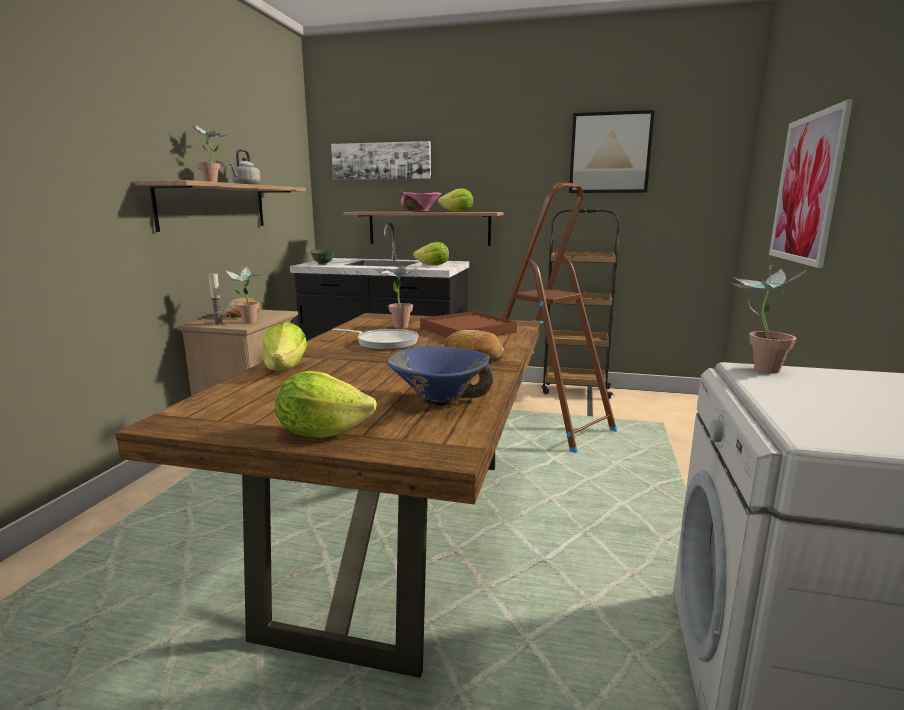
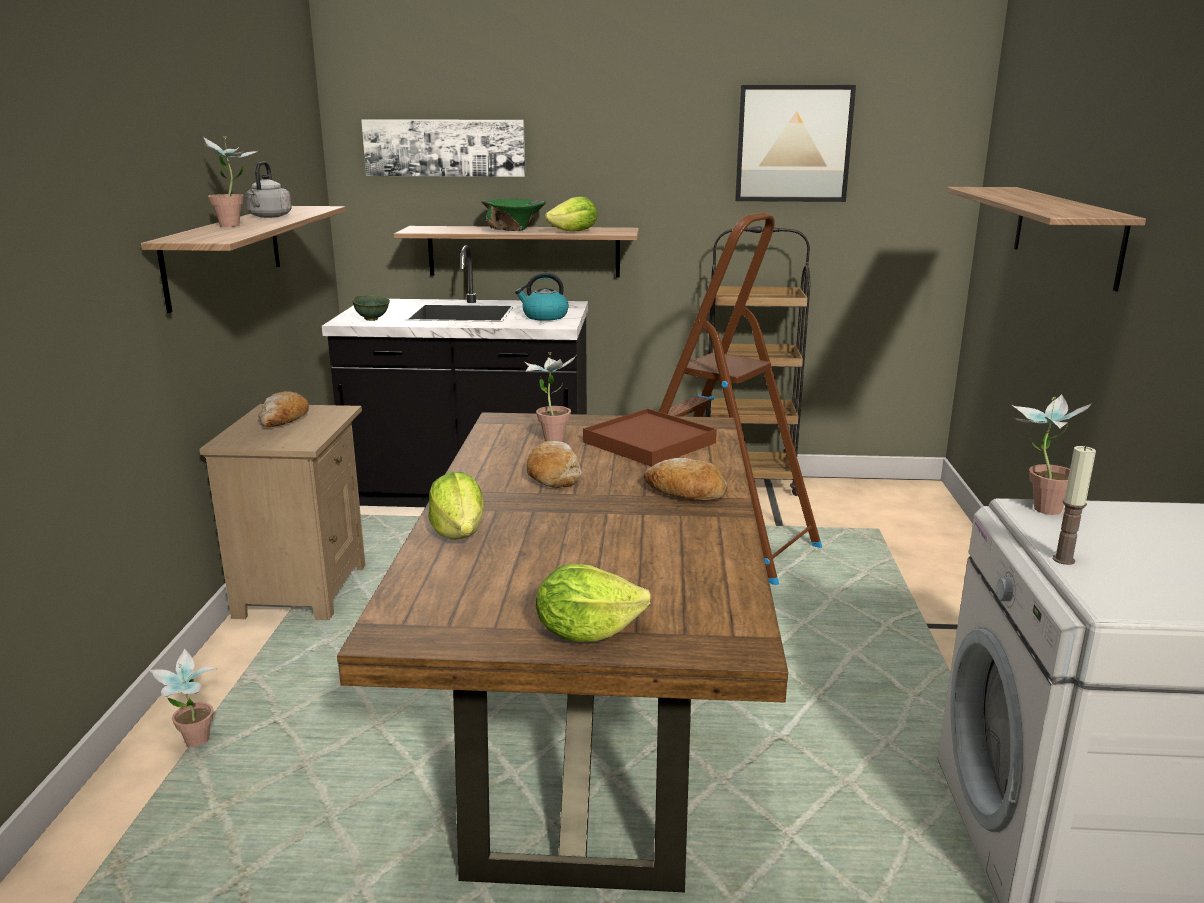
camera: 10 degrees left, 5 degrees up
(218, 324) = (262, 441): candle -> candle (1063, 560)
(248, 323) = (306, 437): potted plant -> potted plant (196, 747)
(384, 343) = (553, 475): frying pan -> bread
(420, 211) = (514, 230): pink bowl -> green bowl
(433, 265) = (544, 316): lettuce -> kettle
(439, 400) = (689, 572): blue bowl -> none
(806, 189) = (1066, 234): picture -> shelf

